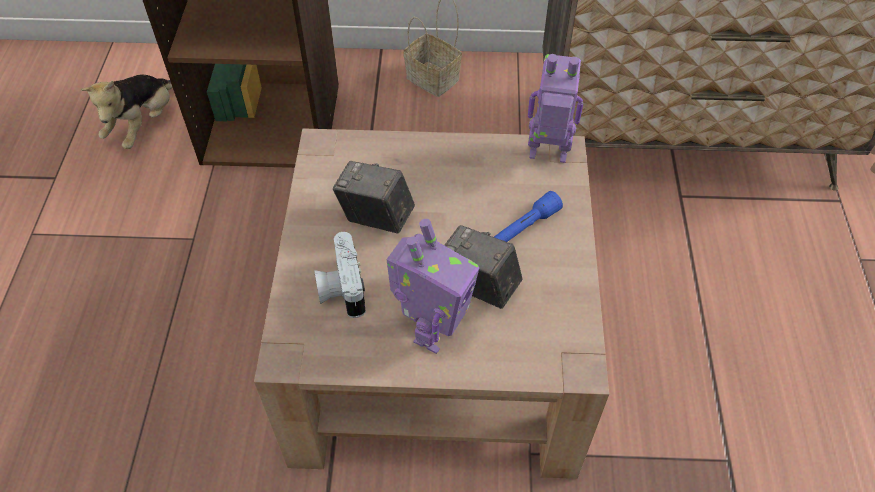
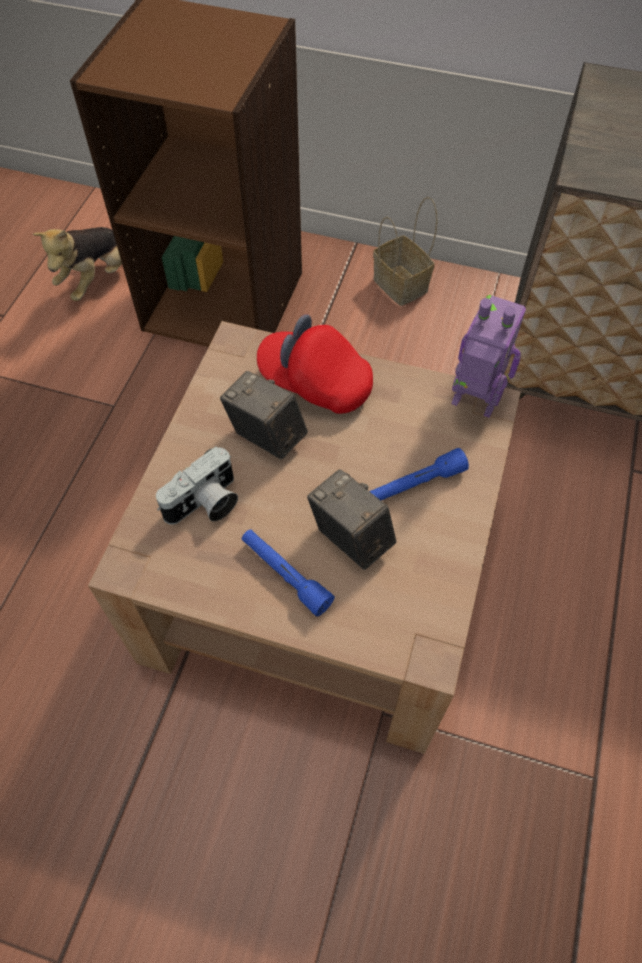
camera: 15 degrees right, 5 degrees up
(340, 287) = (205, 504): camera -> camera turned 135 degrees counterclockwise
(405, 164) = (315, 383): none -> red cap
(432, 330) = (285, 575): toy robot -> blue flashlight

